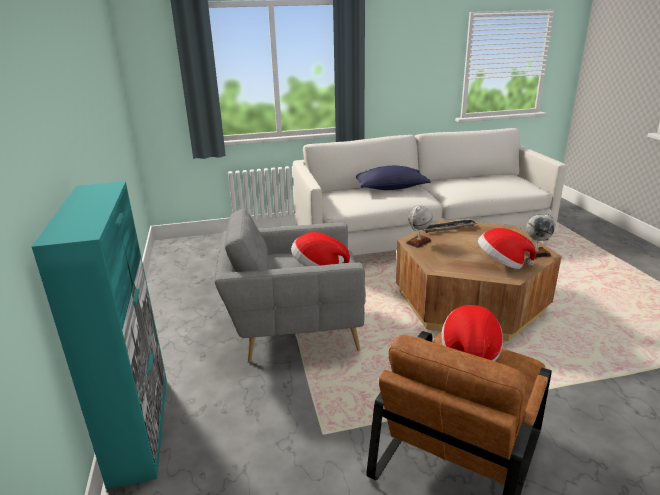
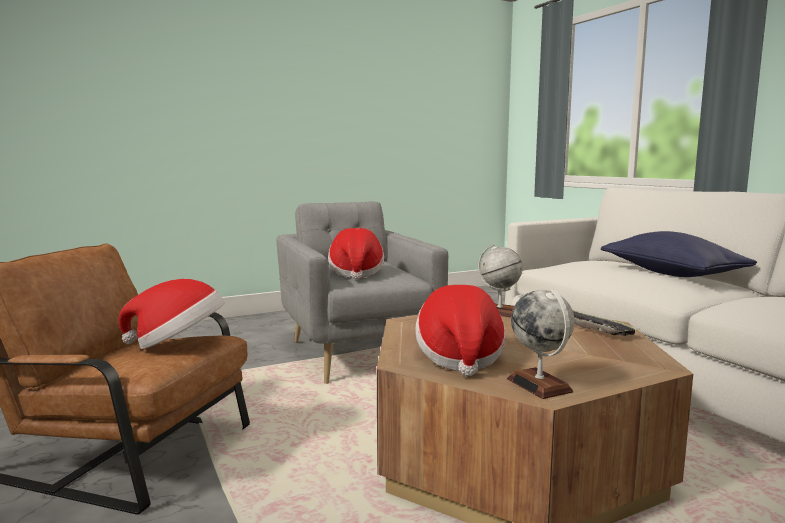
camera: 75 degrees right, 15 degrees down
(140, 426) = (208, 325): turquoise cabinet -> none

